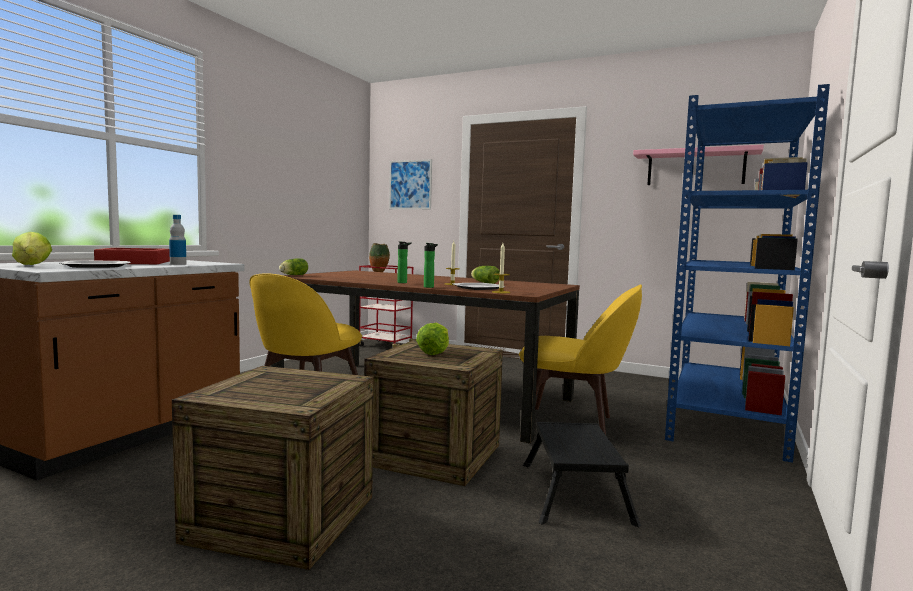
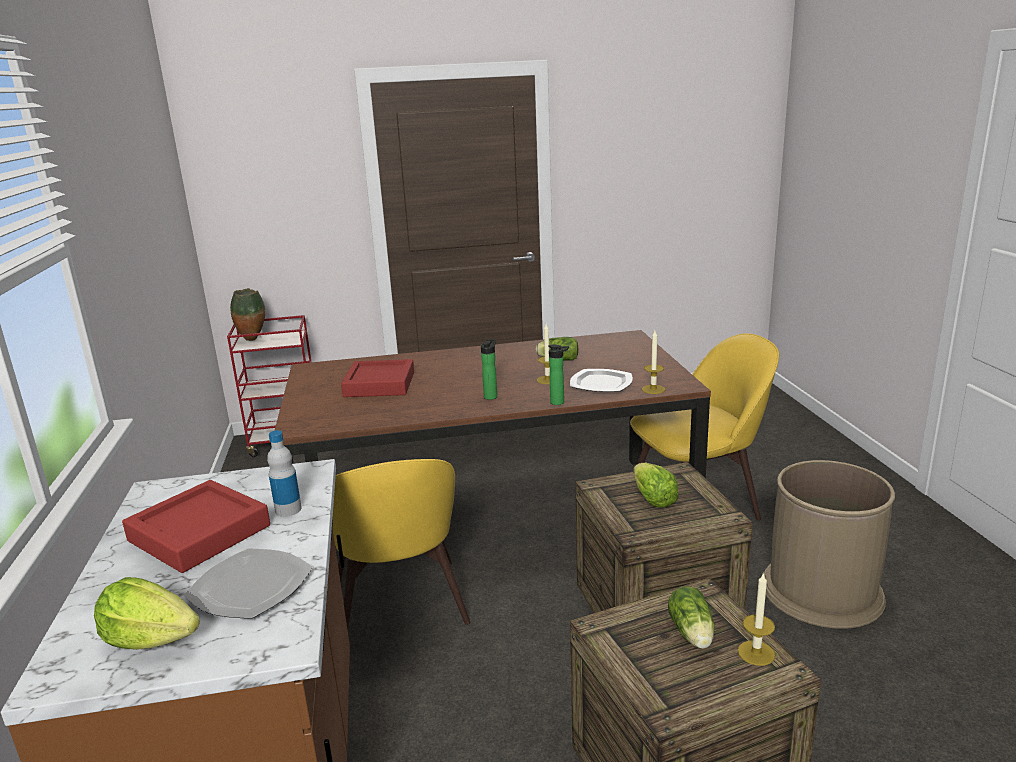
camera: 35 degrees left, 15 degrees up
(292, 275) = (290, 423): lettuce -> lettuce (692, 634)
(307, 398) = (756, 653): none -> candle
(367, 276) = (379, 384): none -> red tray
(410, 184) = (272, 184): picture -> none
(575, 493) = (822, 590): black step ladder -> brown trash can
(695, 168) = (683, 143): pink shelf -> none
(725, 419) = (780, 433): blue bookcase -> none

